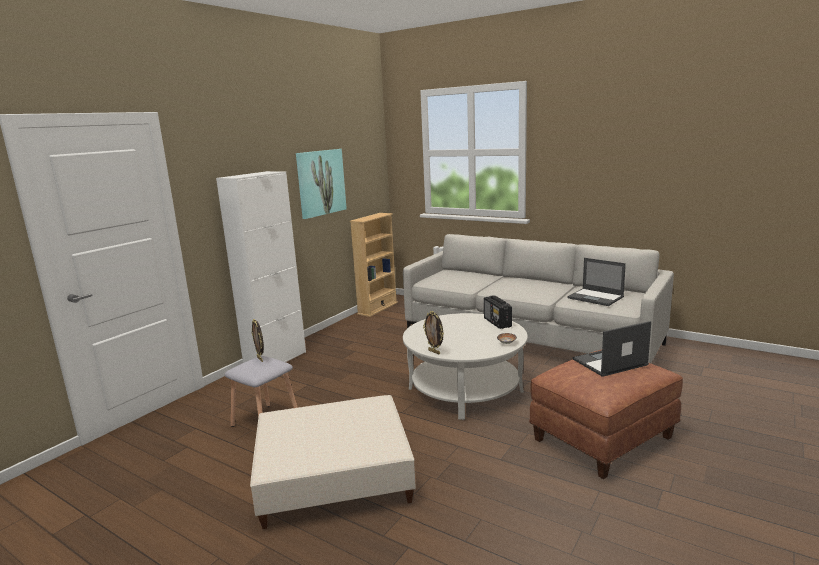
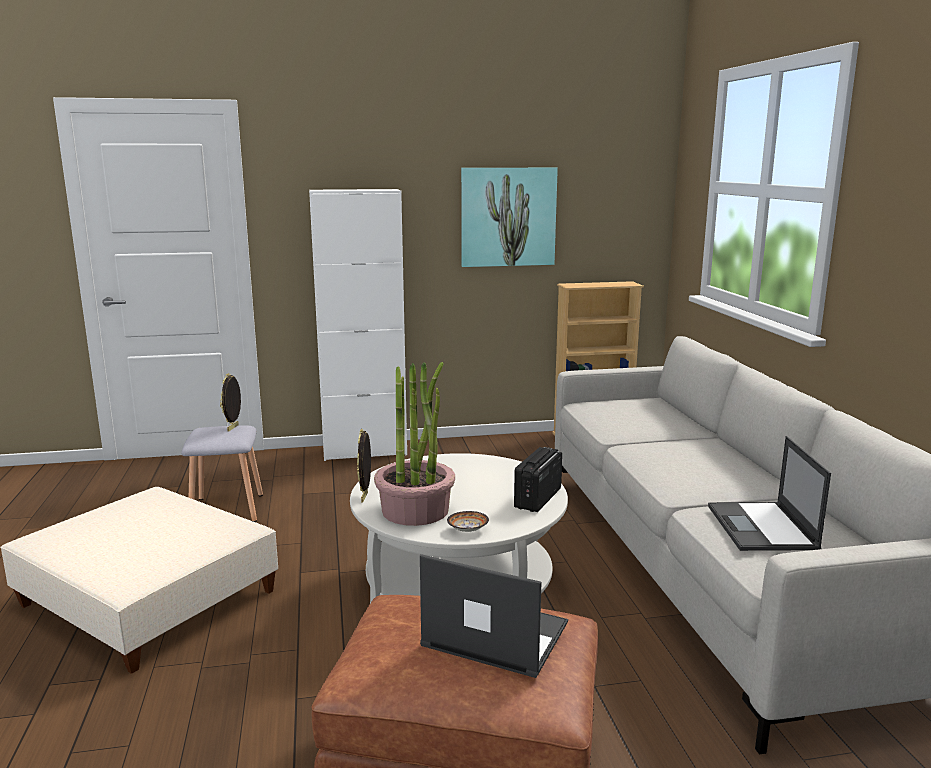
camera: 45 degrees right, 0 degrees up
(468, 346) = (415, 510): none -> potted plant

